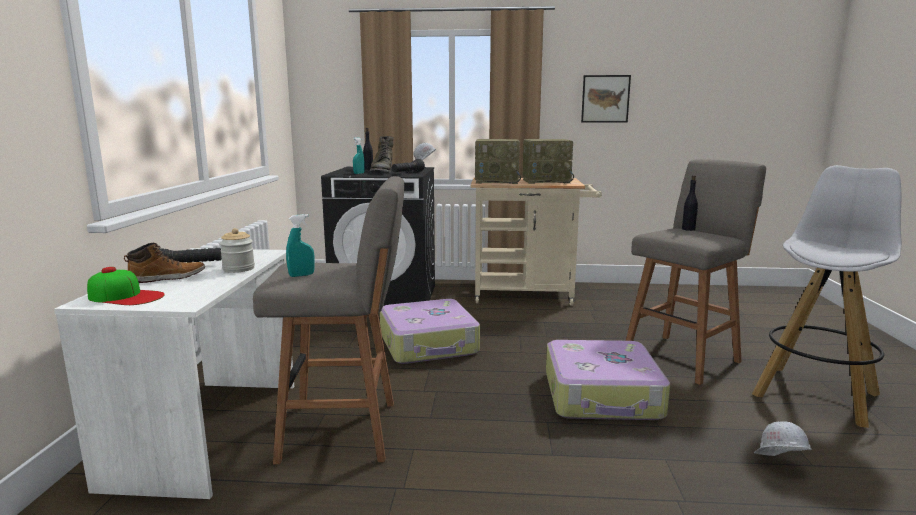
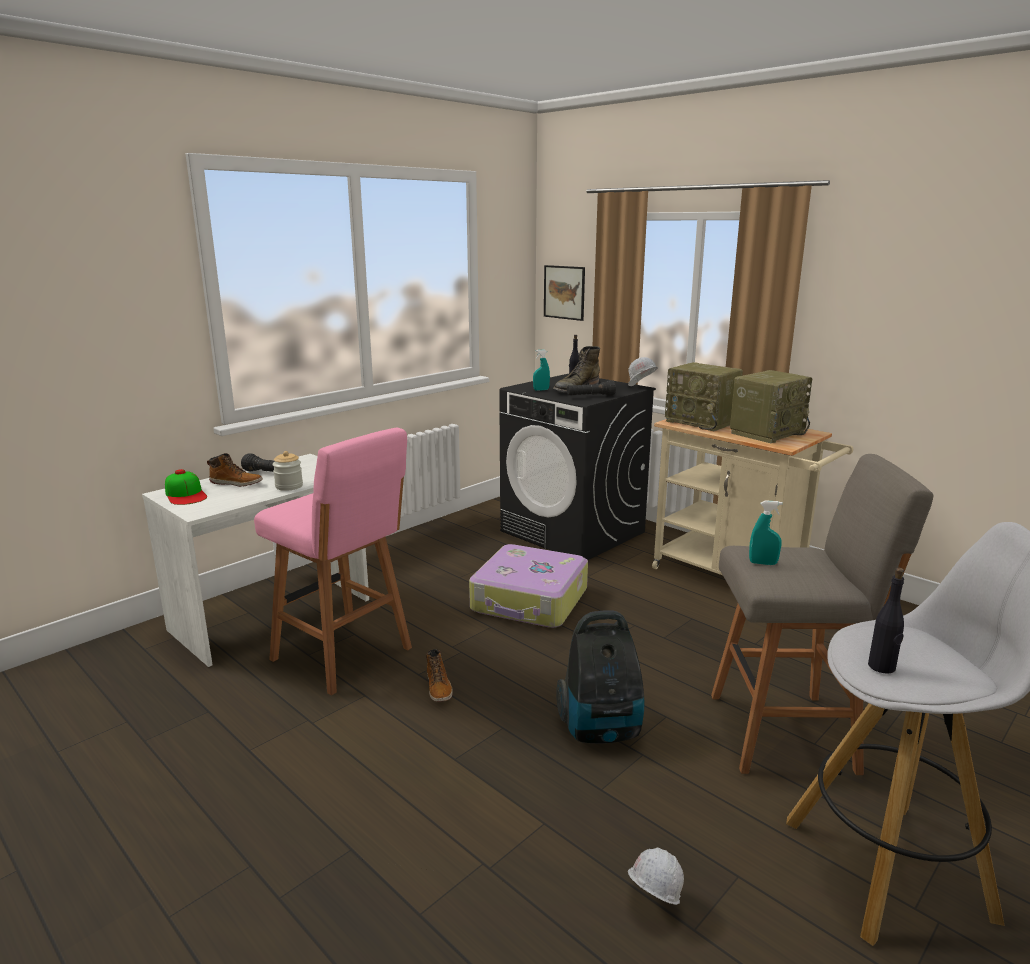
camera: 40 degrees right, 5 degrees up
(301, 275) = (301, 507): turquoise spray bottle -> turquoise spray bottle (763, 563)
(344, 431) = (345, 656): grey stool -> pink stool
(461, 419) = (439, 687): none -> boot
(547, 181) = (767, 433): radio -> radio turned 75 degrees counterclockwise
(602, 396) = (602, 729): suitcase -> vacuum cleaner
(605, 99) = (905, 319): picture -> picture (564, 292)
(688, 229) = (815, 557): black bottle -> black bottle (881, 667)

